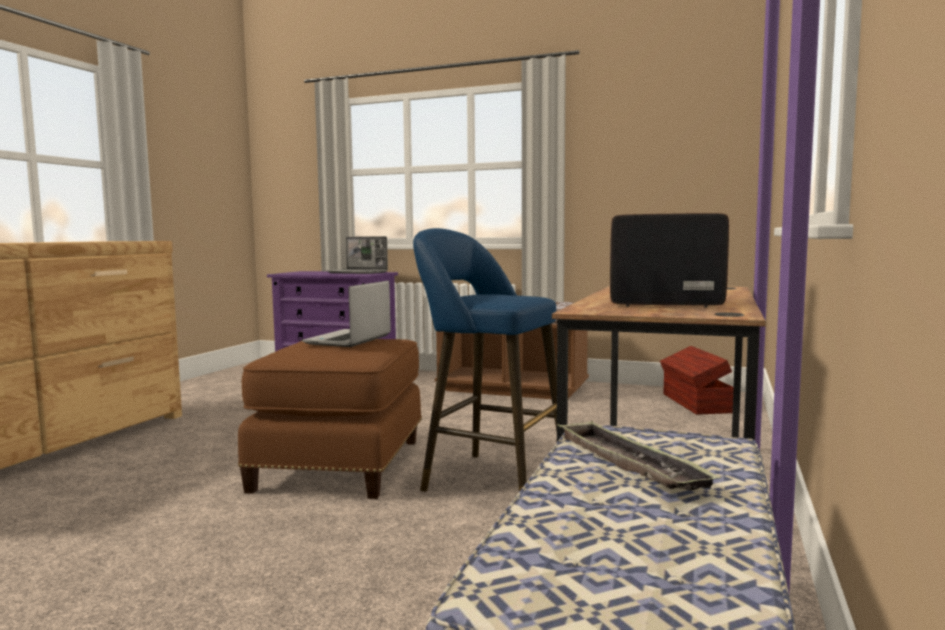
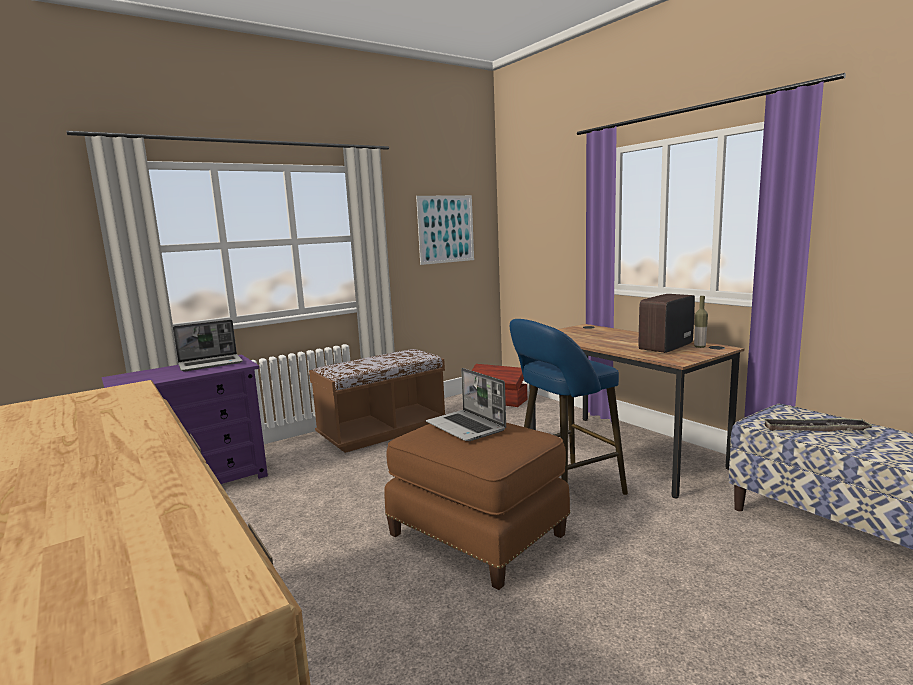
camera: 55 degrees left, 5 degrees up
(671, 152) = (446, 229): none -> picture
(706, 310) = (699, 347): none -> bottle

